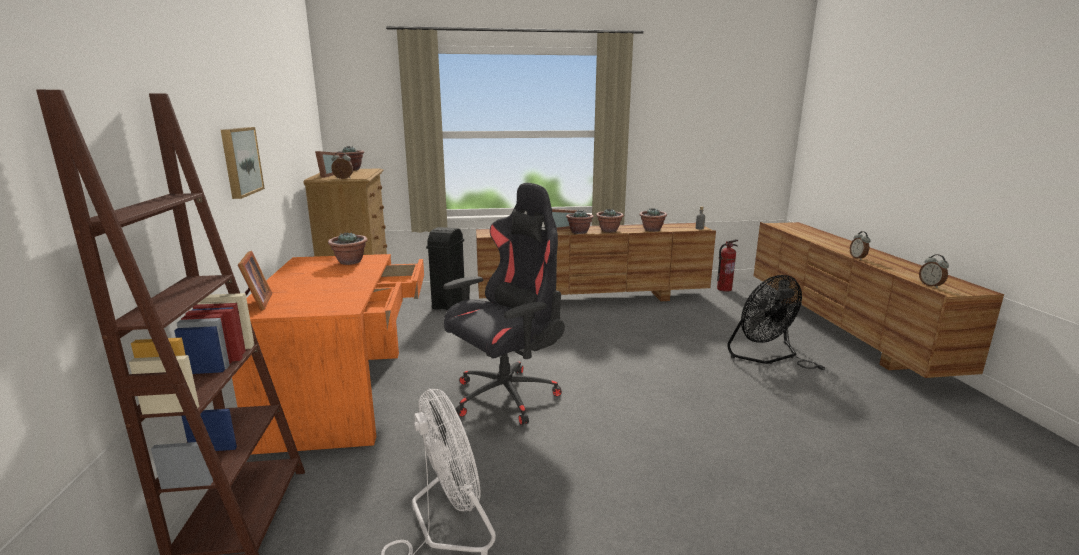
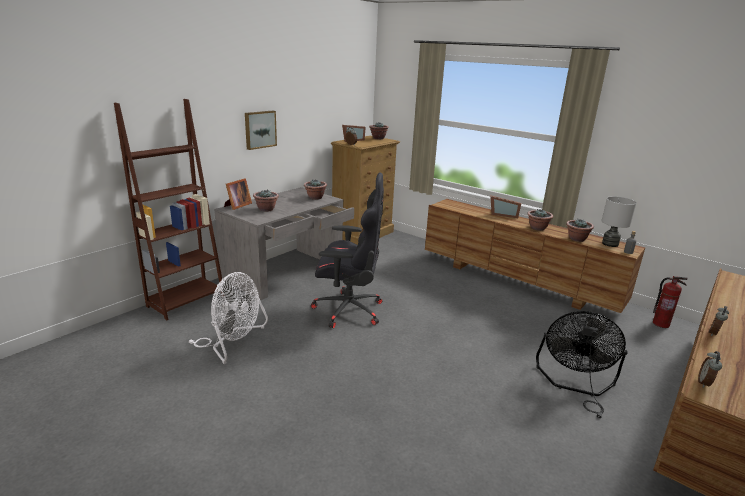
camera: 45 degrees right, 5 degrees up
(347, 393) = (289, 273): orange desk -> grey desk
(448, 304) = (415, 247): black trash can -> none
(579, 232) = (510, 222): potted plant -> potted plant (266, 209)
(677, 226) = (610, 244): none -> grey table lamp

